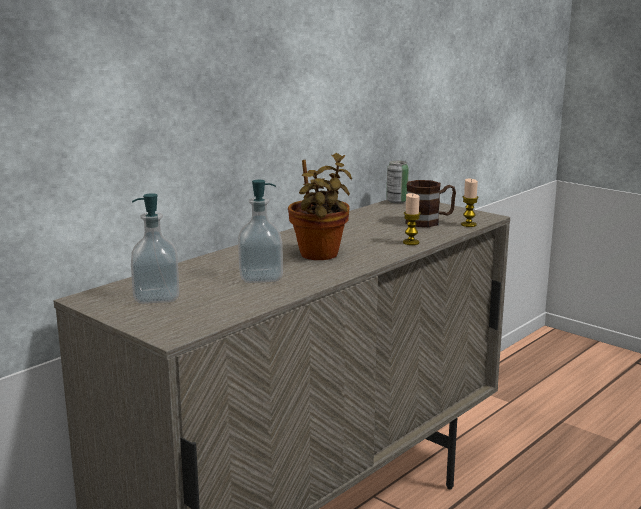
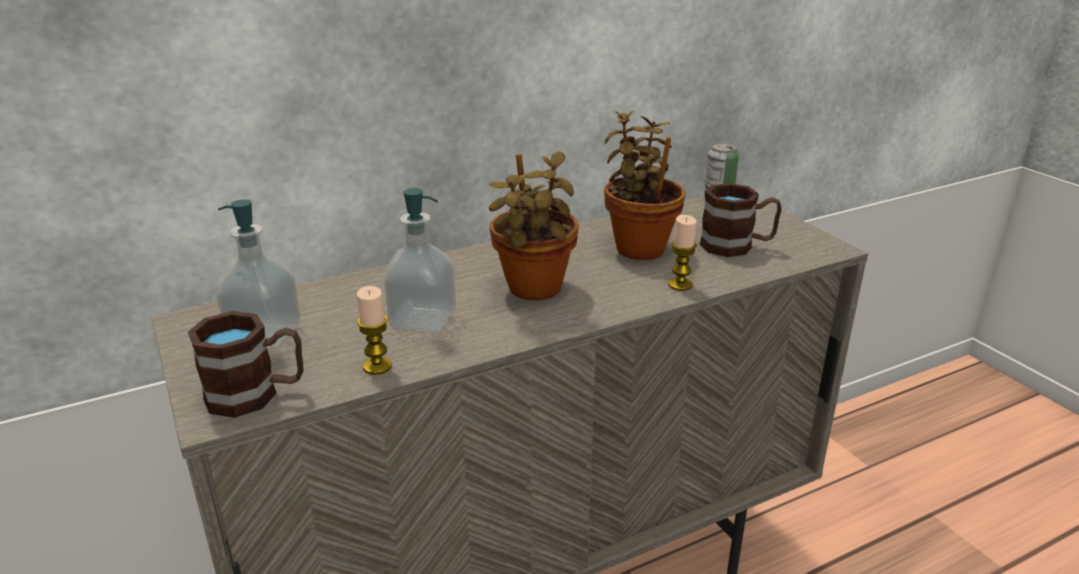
camera: 20 degrees right, 10 degrees up
(188, 322) = (256, 394): none -> brown mug
(367, 228) = (639, 247): none -> potted plant
(468, 224) = (791, 261): candle -> candle (377, 366)

